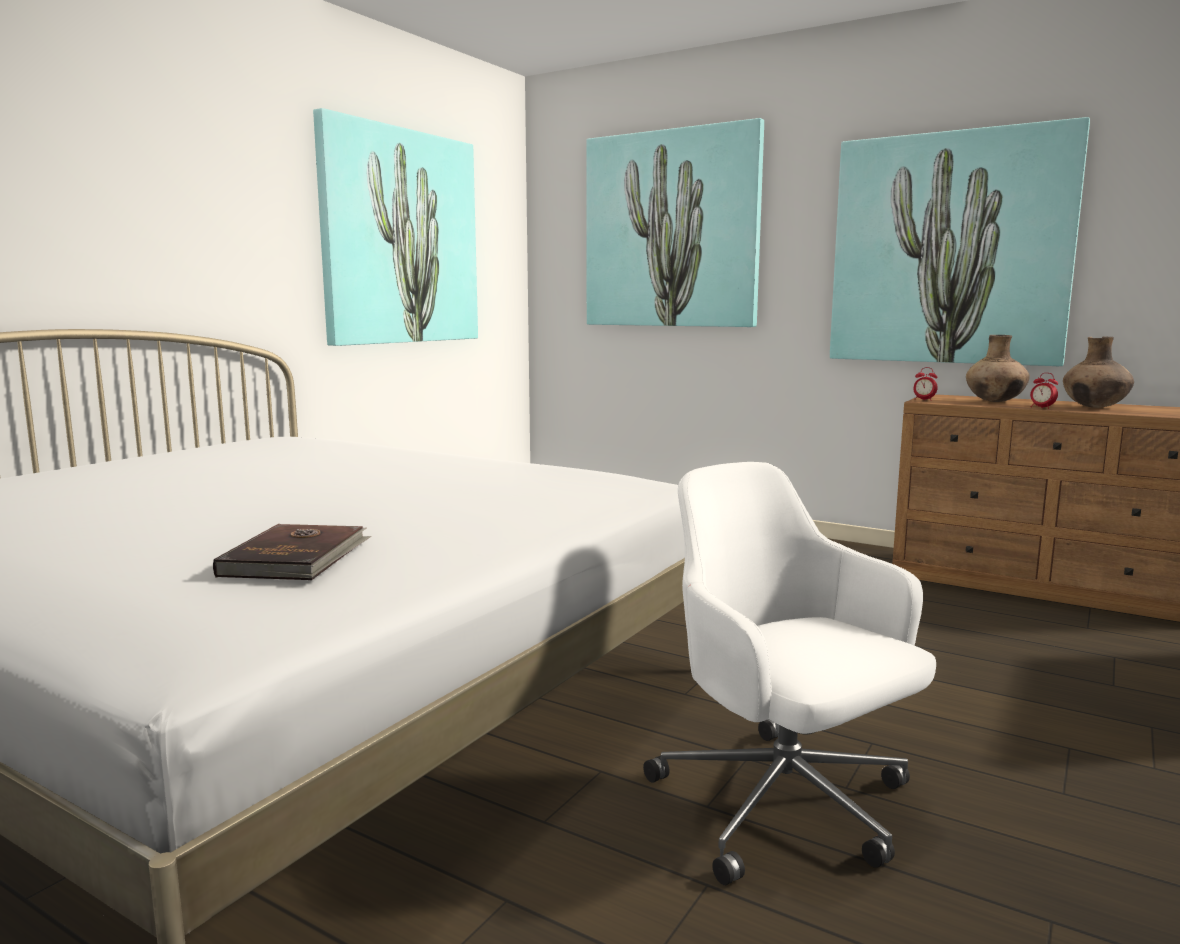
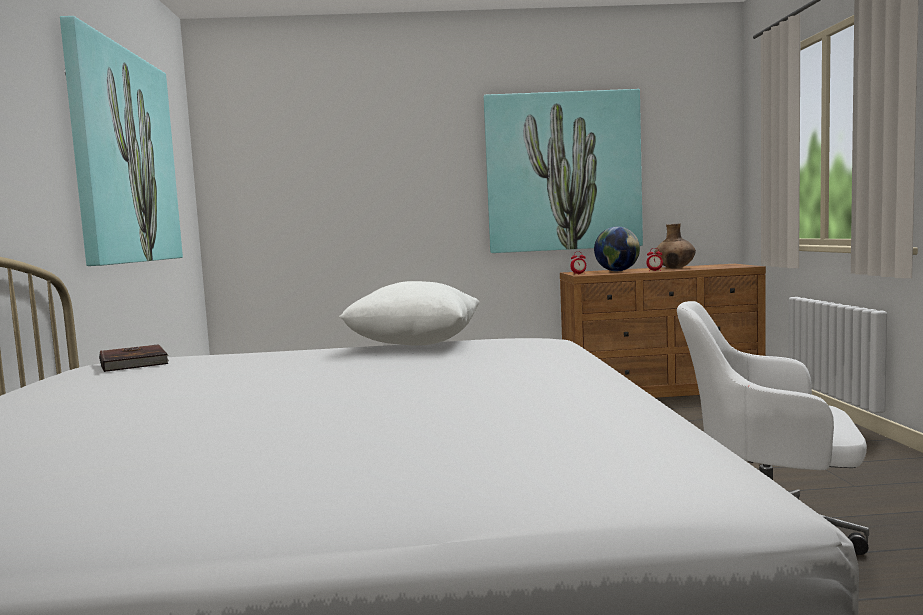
camera: 35 degrees left, 5 degrees down
(297, 558) = (564, 415): brown book -> brown book (135, 362)
(496, 463) = (416, 345): none -> white pillow
(672, 230) = (346, 158): picture -> none
(995, 401) = (617, 271): brown vase -> globe

